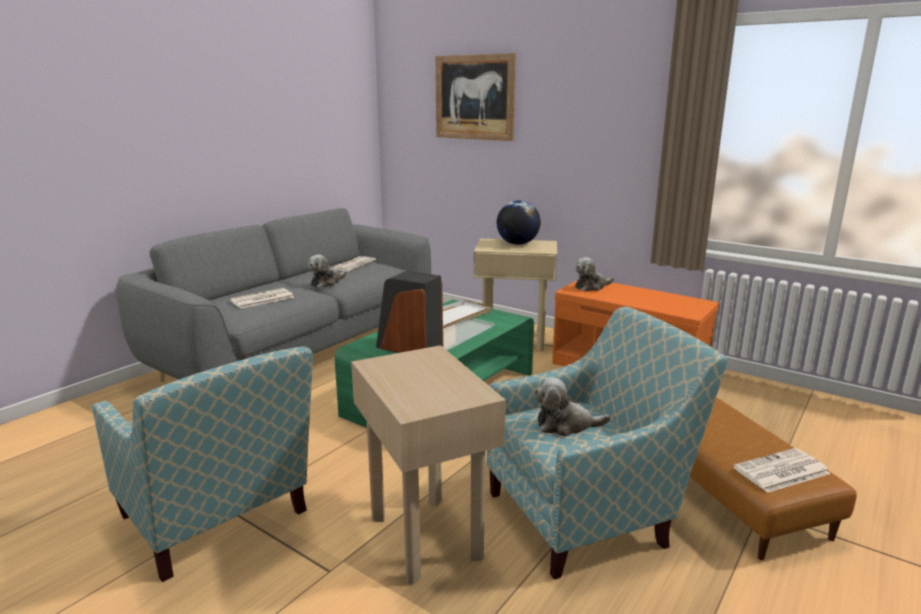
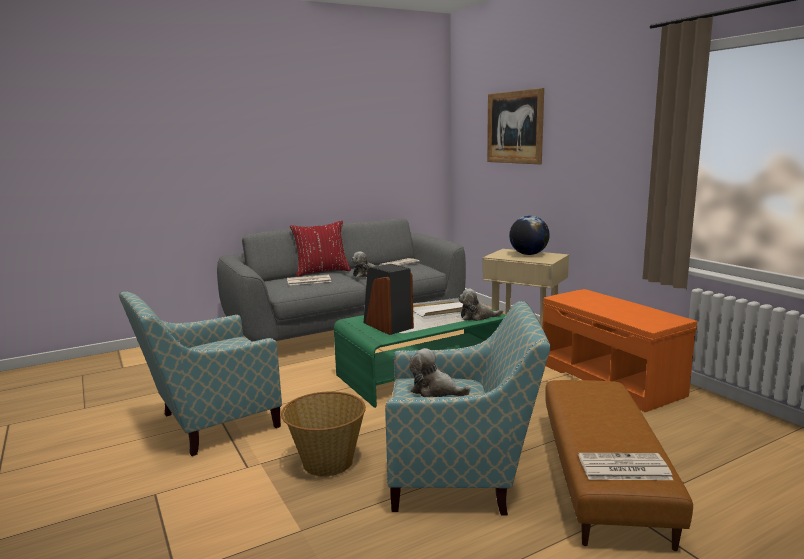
camera: 25 degrees right, 5 degrees down
(220, 522) = (208, 424): armchair -> armchair turned 75 degrees clockwise
(262, 285) = (321, 272): none -> red pillow
(426, 536) = (326, 462): beige side table -> basket
(591, 287) = (582, 296): plush toy -> plush toy (477, 317)

